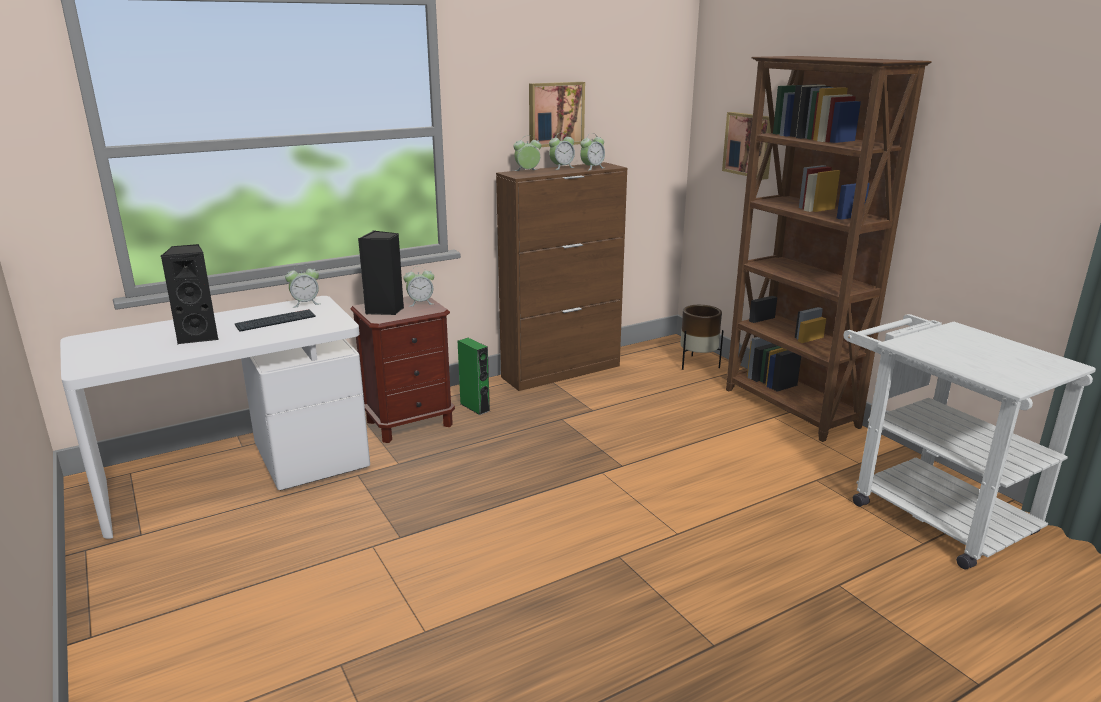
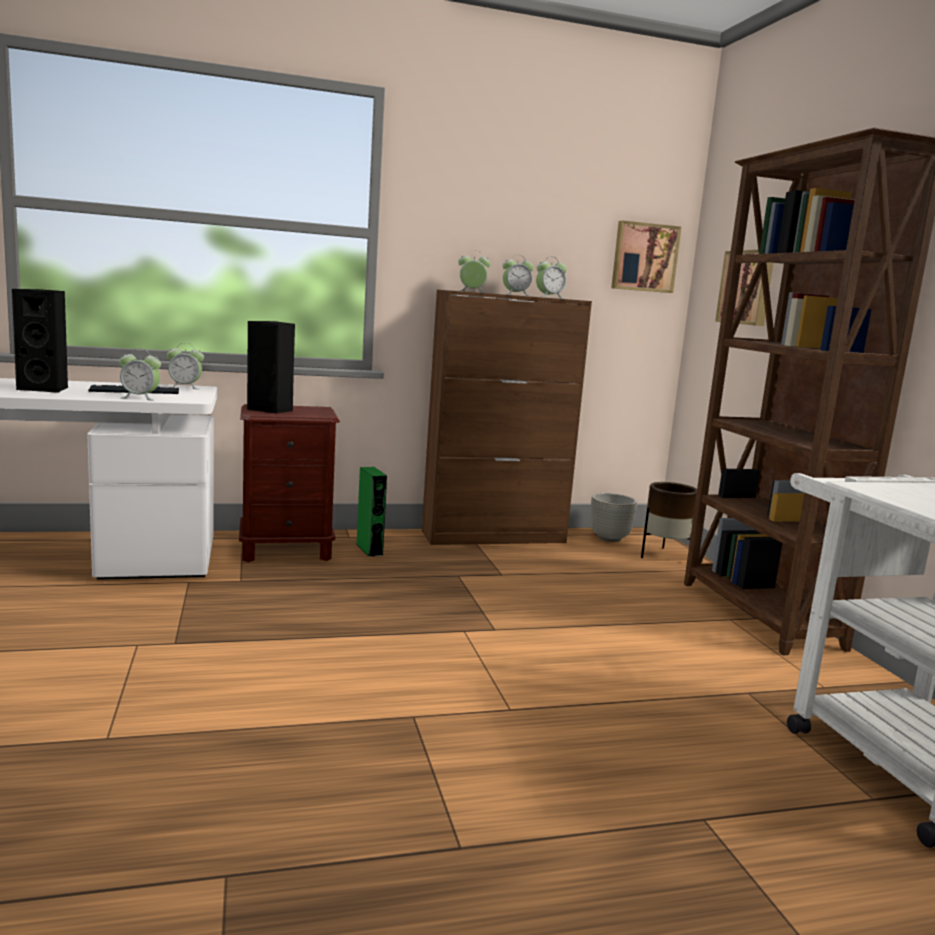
camera: 15 degrees right, 10 degrees down
(420, 303) = (315, 411): alarm clock -> alarm clock (140, 398)
(555, 114) = (516, 236): picture -> picture (644, 257)
(648, 354) = (610, 538): none -> grey planter

